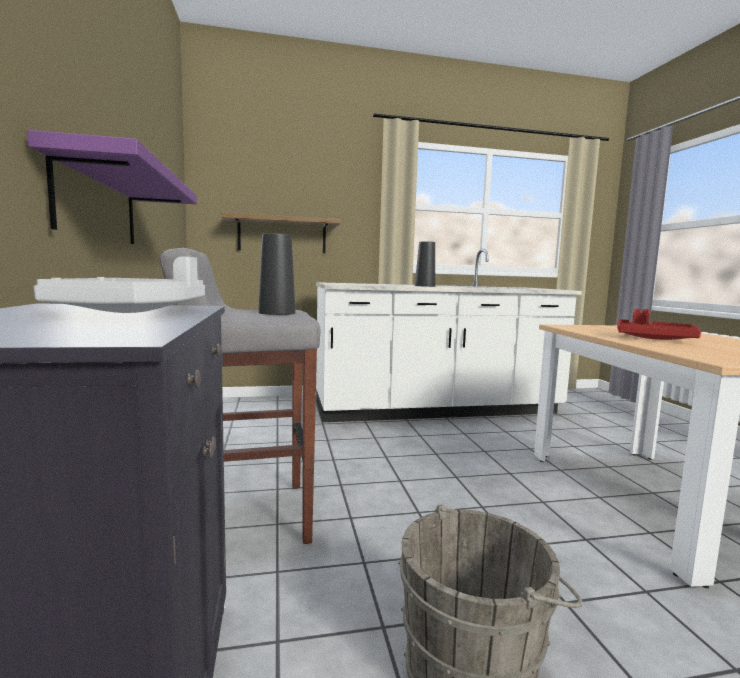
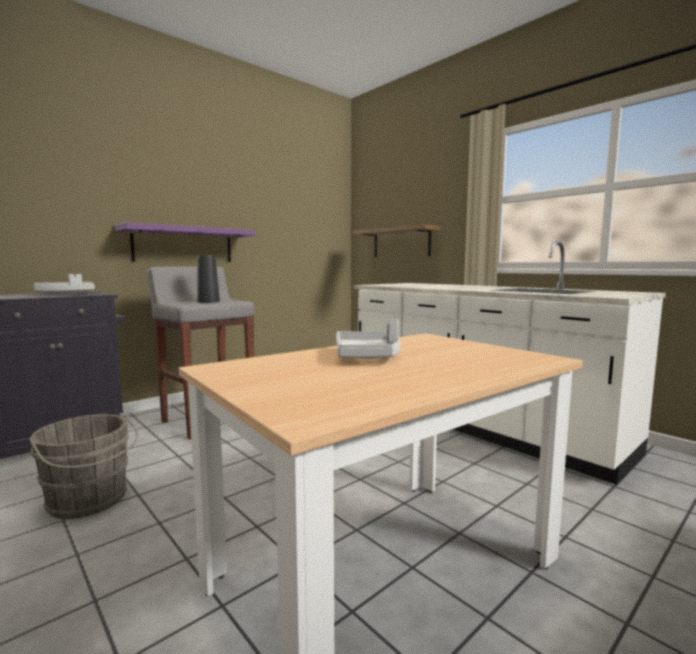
camera: 60 degrees right, 0 degrees up
(425, 286) = (445, 287): black vase -> none
(653, 339) = (368, 356): red tray -> grey tray

